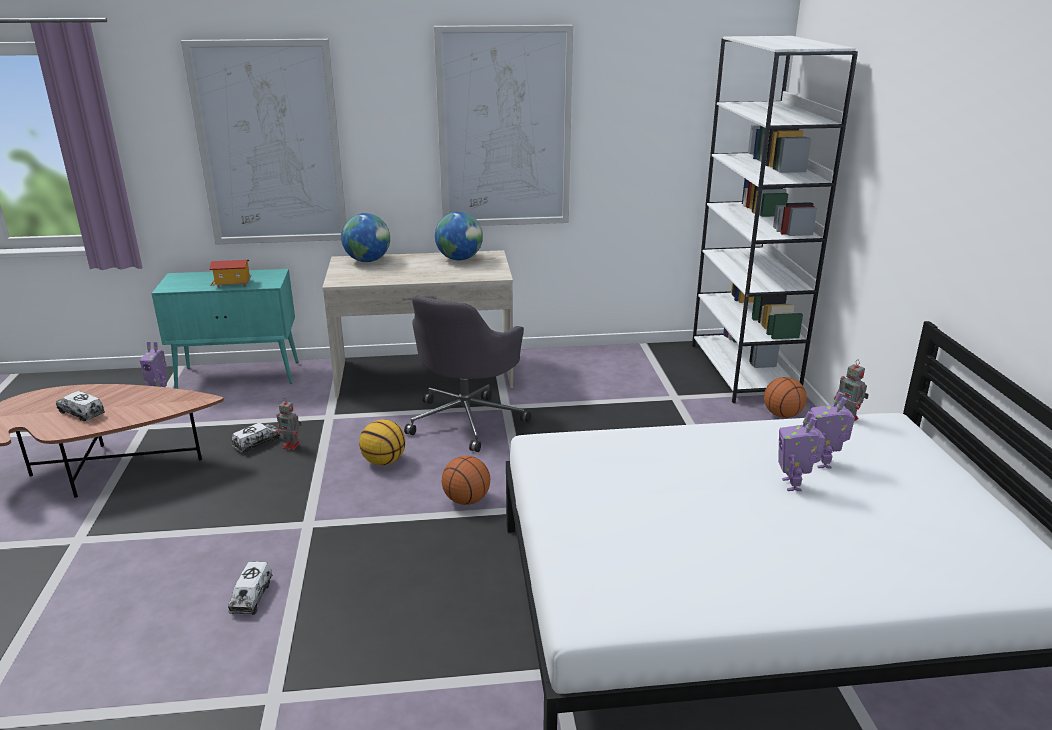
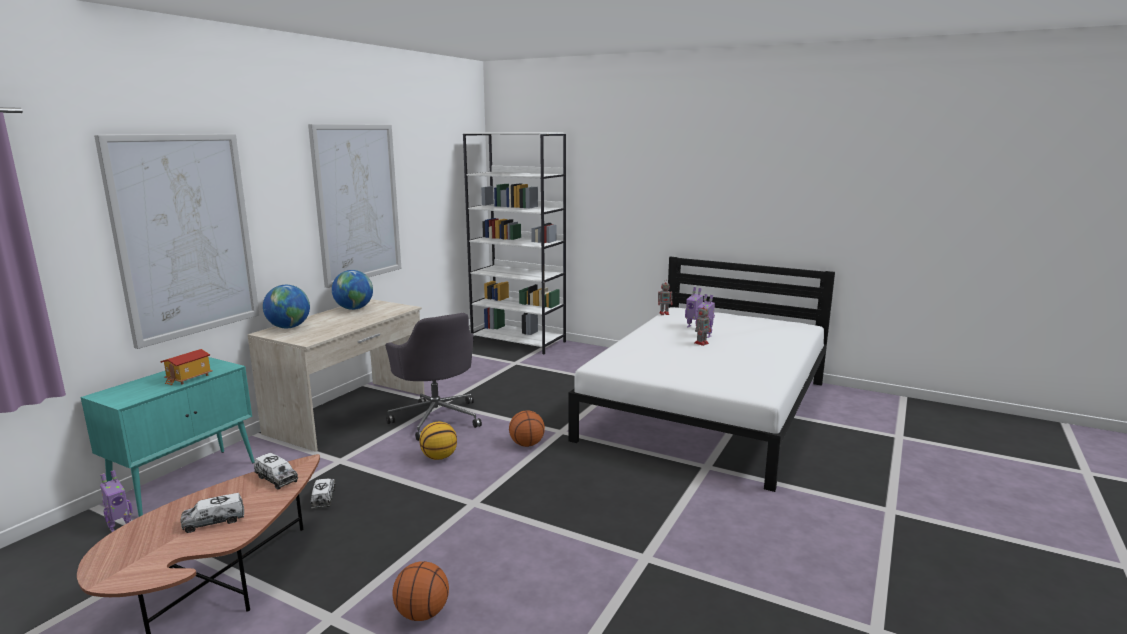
camera: 55 degrees left, 10 degrees down
(252, 596) = (530, 544): toy truck -> toy truck (276, 479)
(292, 445) = (355, 484): toy robot -> toy robot (701, 343)
(782, 415) = (572, 350): basketball -> basketball (422, 613)

